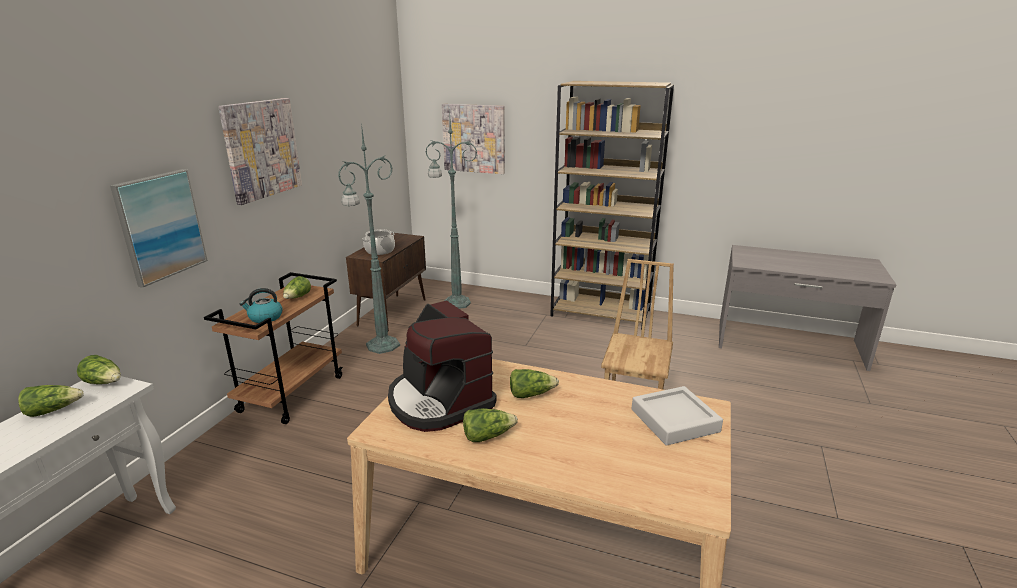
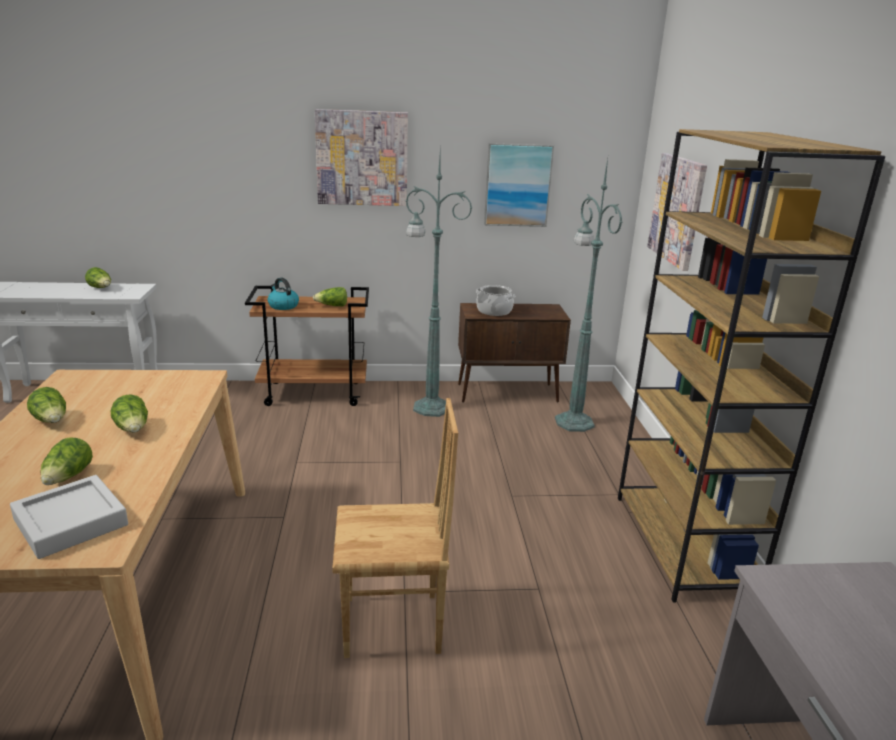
camera: 65 degrees right, 0 degrees up
(104, 382) = (138, 288): lettuce -> lettuce (68, 477)
(160, 226) = (234, 198): picture -> picture (517, 185)
(439, 401) = (117, 390): coffee machine -> none

